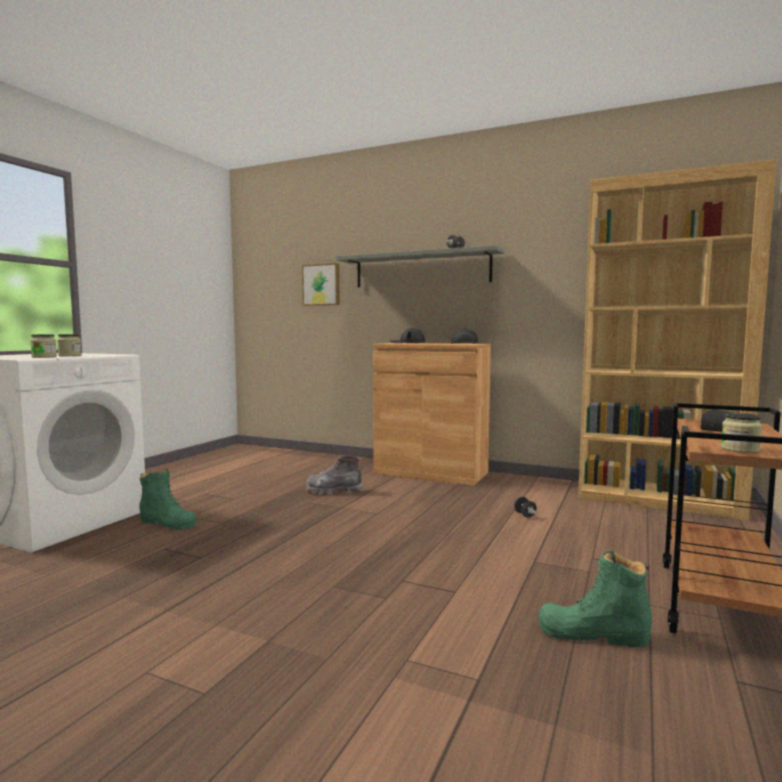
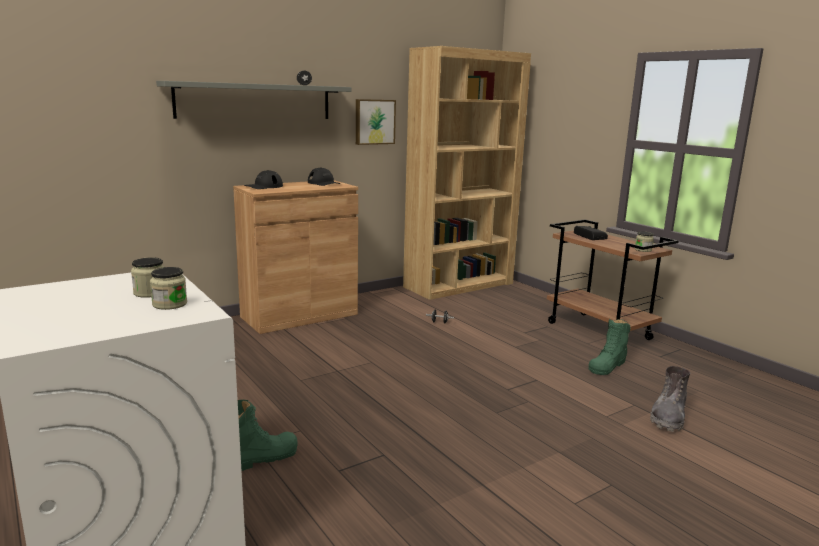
camera: 60 degrees left, 10 degrees up
(321, 285) = (114, 113): picture -> picture (374, 122)
(334, 491) = (285, 362): grey boot -> grey boot (668, 417)

